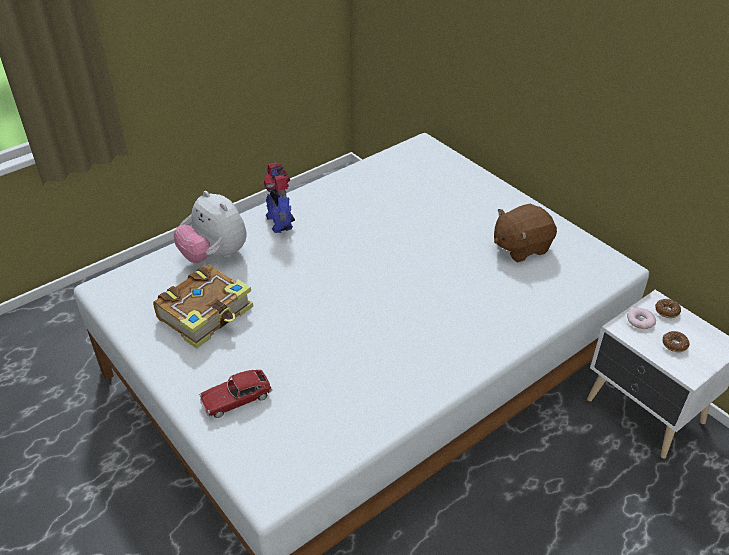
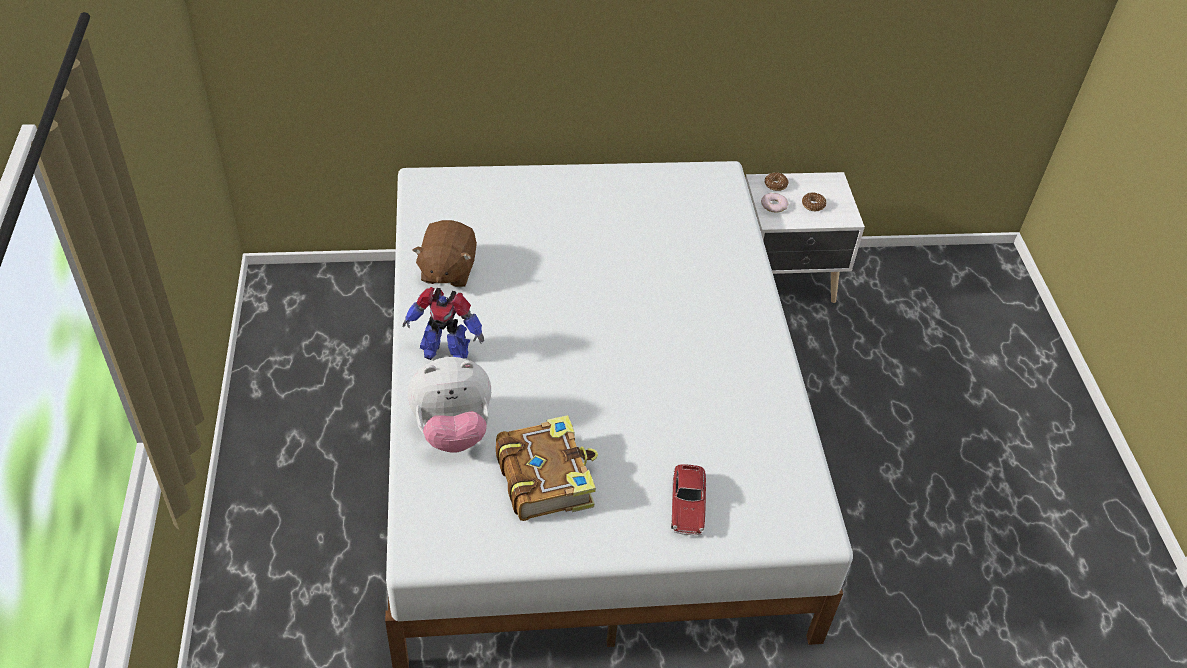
camera: 60 degrees left, 5 degrees up
(521, 247) = (646, 211): brown plush toy -> brown plush toy (447, 271)

